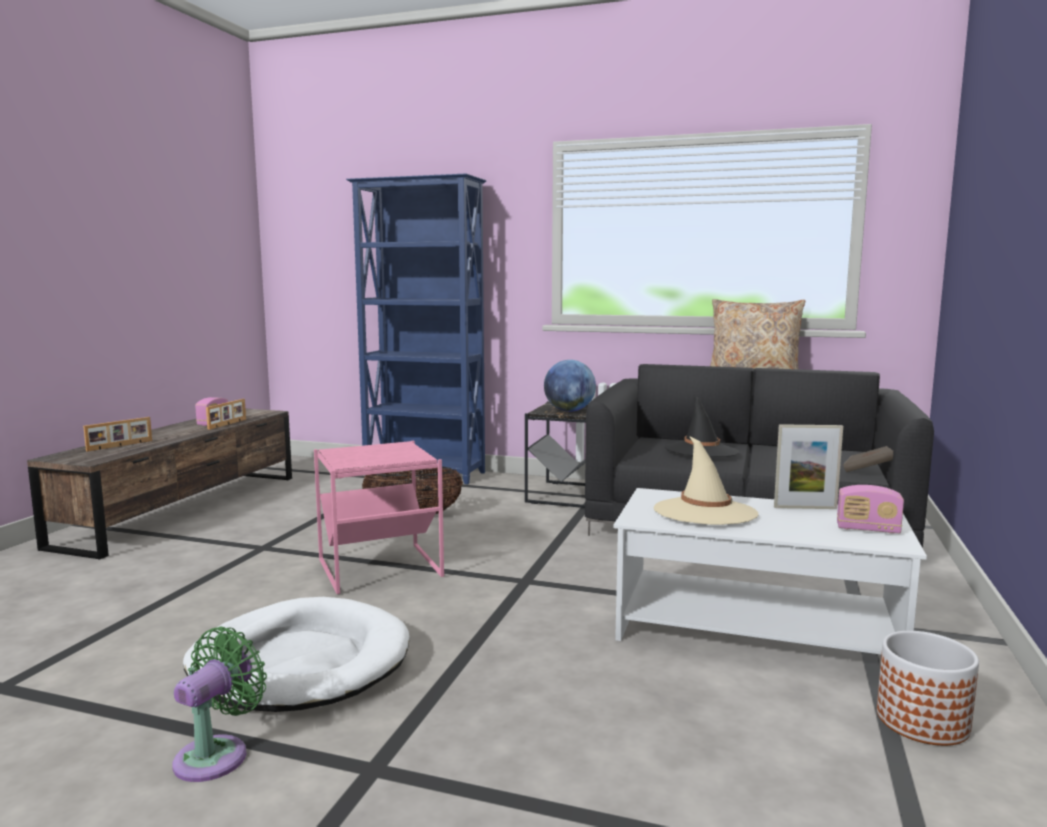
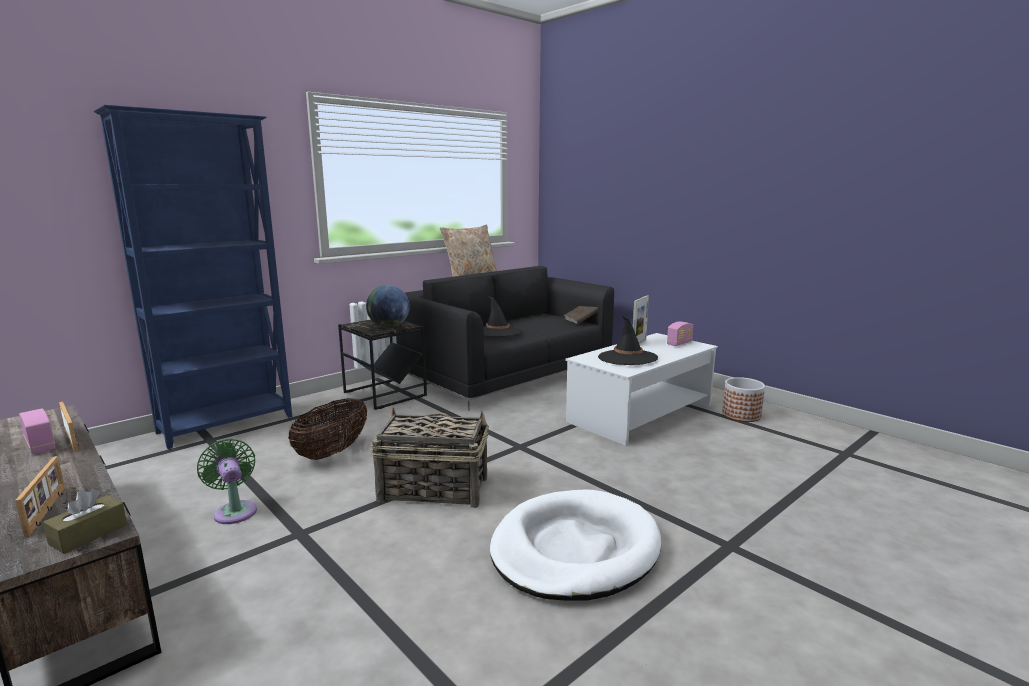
camera: 60 degrees left, 5 degrees up
(89, 458) = (88, 534): none -> brown tissue box
(217, 754) = (690, 602): green fan -> green fan (235, 511)
(378, 568) = (432, 489): pink side table -> basket
(705, 512) = (627, 358): beige hat -> black hat

